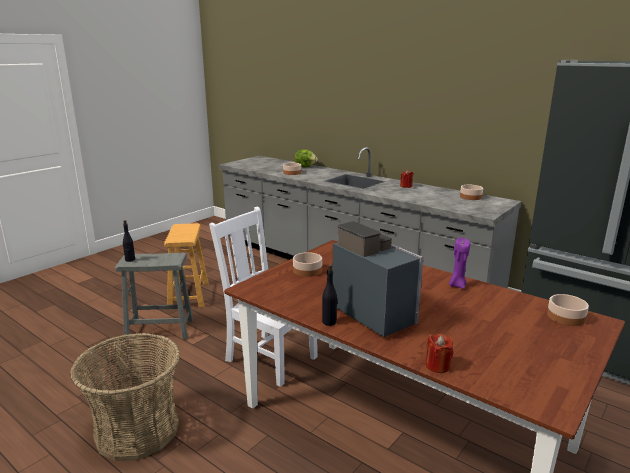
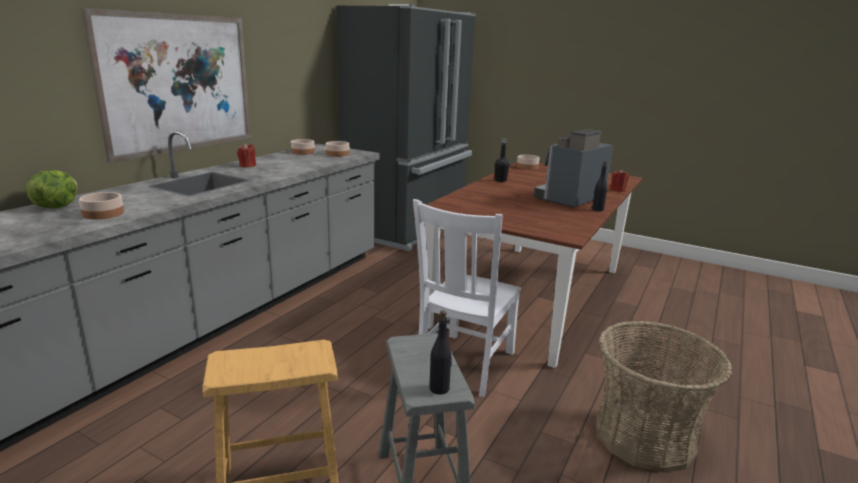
camera: 100 degrees left, 0 degrees up
(307, 270) = (507, 217): bowl -> bowl (337, 154)
(391, 120) = (179, 83): none -> picture
(457, 285) = (500, 180): purple candle -> black bottle

